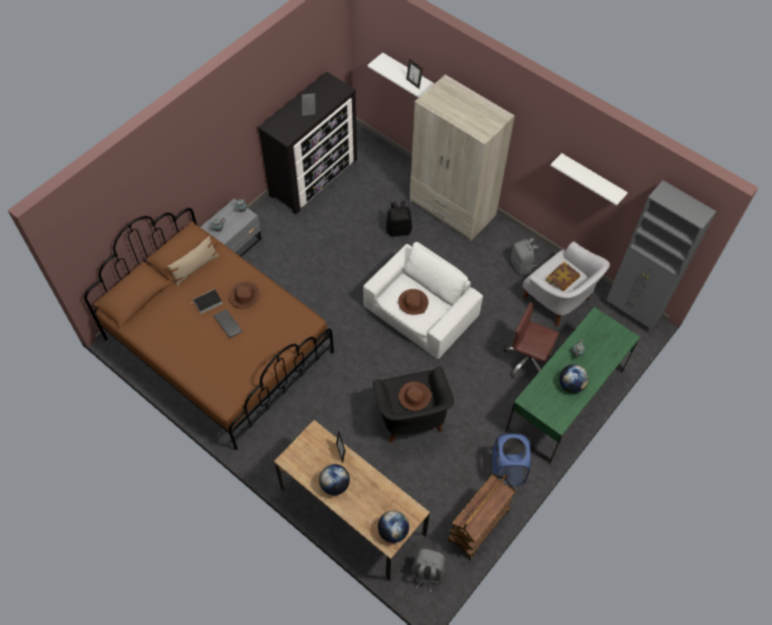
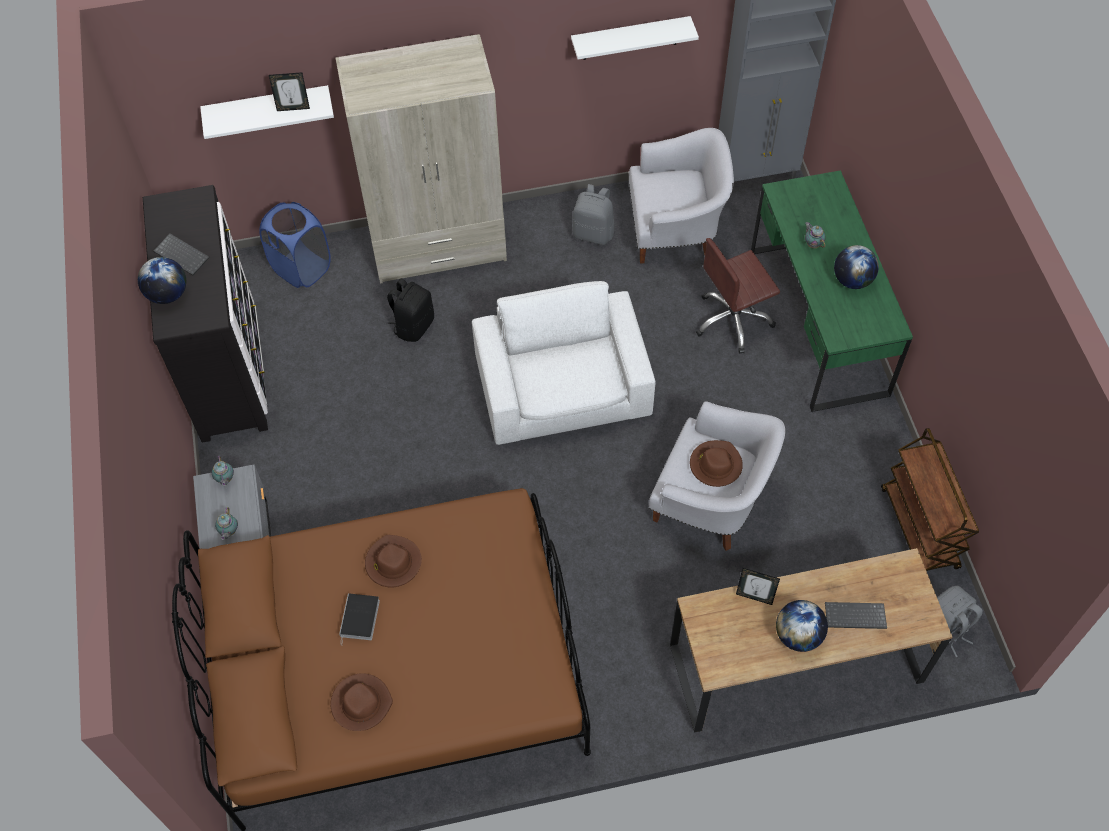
camera: 50 degrees left, 0 degrees up
(195, 268) = (283, 598): beige pillow -> none
(227, 324) = (421, 615): keyboard -> keyboard (854, 617)
(393, 531) = (915, 608): globe -> globe (168, 294)
(411, 418) = (711, 503): black armchair -> white armchair
(413, 303) = (569, 374): brown hat -> brown hat (361, 703)
(507, 470) = (866, 446): blue laundry basket -> blue laundry basket (302, 268)
(562, 279) = (677, 195): book -> none

